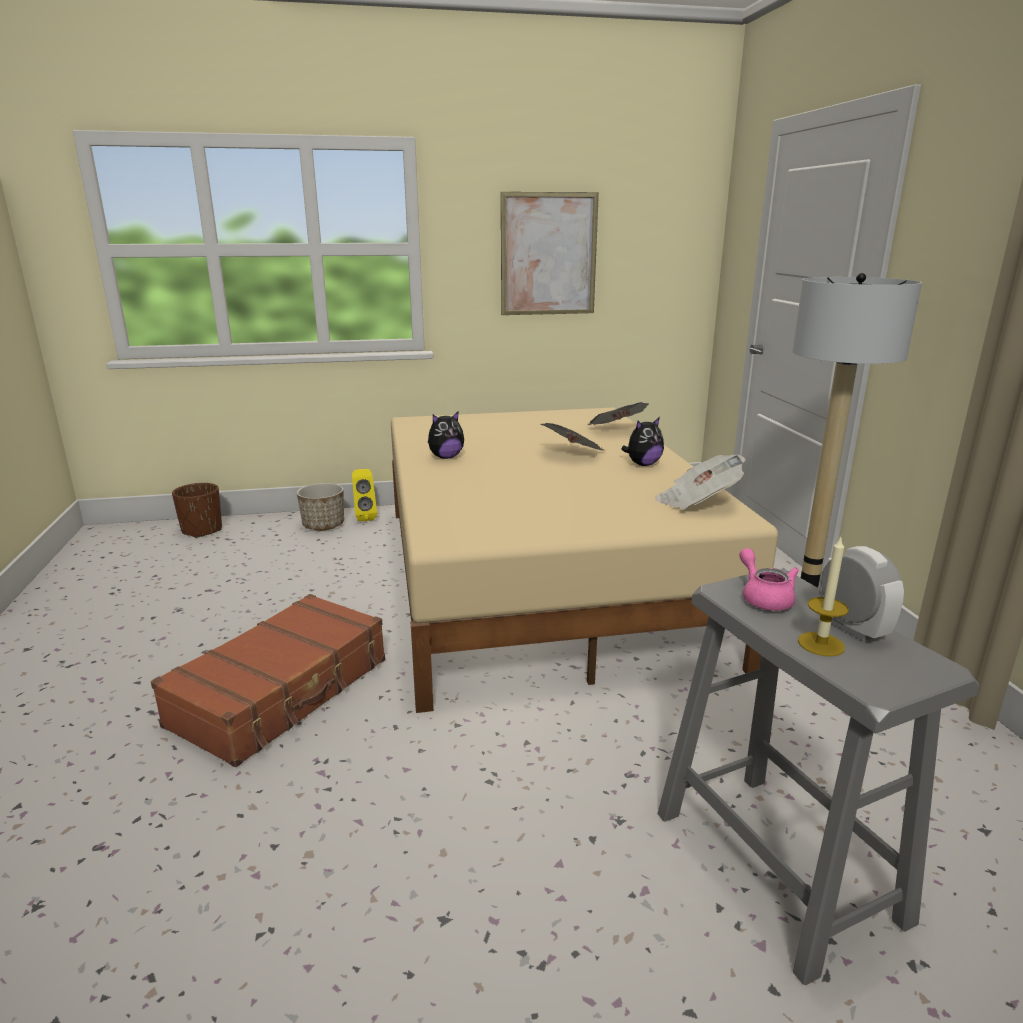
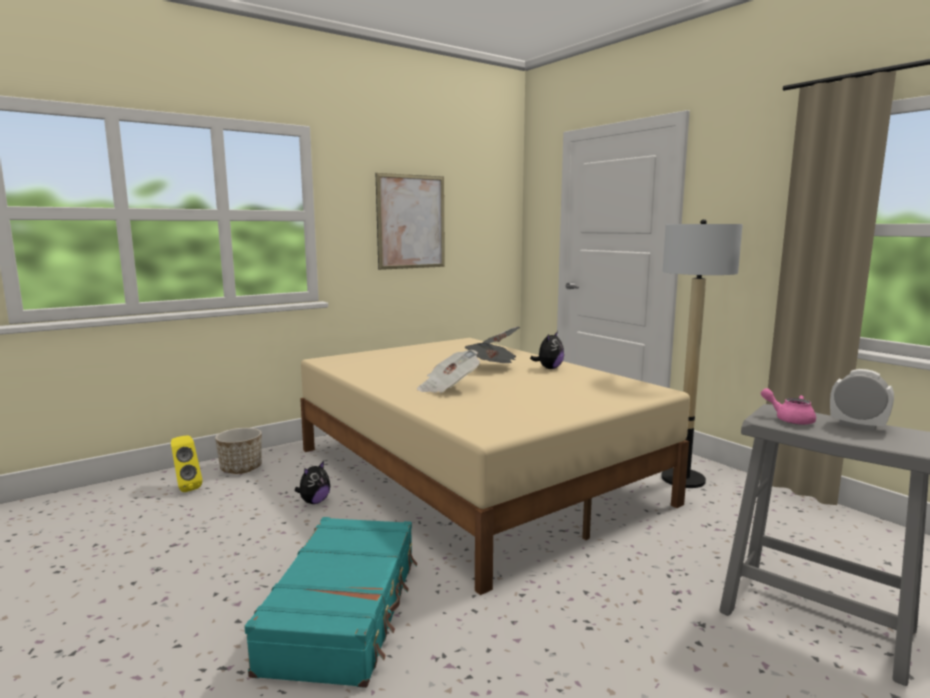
camera: 25 degrees left, 10 degrees down
(202, 530) = (111, 494): brown planter -> none
(282, 692) = (344, 612): brown suitcase -> turquoise suitcase
(365, 517) = (276, 456): yellow speaker -> yellow speaker (186, 488)
(445, 457) = (397, 380): plush toy -> plush toy (314, 502)
(697, 502) = (620, 385): newspaper -> newspaper (448, 388)
(821, 644) = (859, 436): candle -> none

